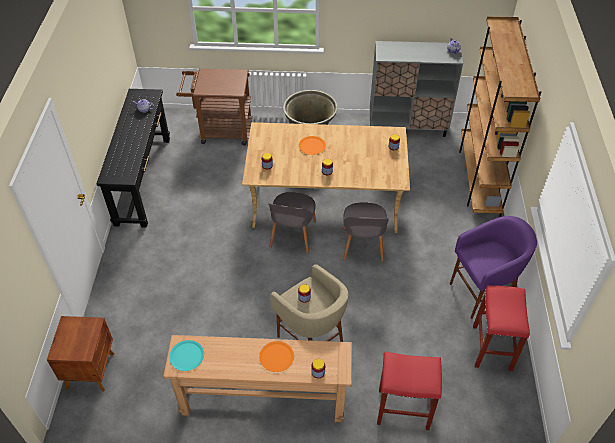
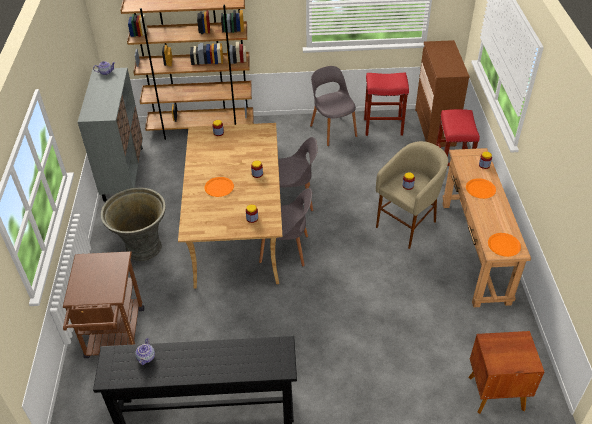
camera: 95 degrees left, 5 degrees down
(186, 355) = (504, 245): turquoise plate -> orange plate
(482, 293) = (333, 130): purple stool -> grey chair
(493, 410) = (434, 128): none -> brown dresser

